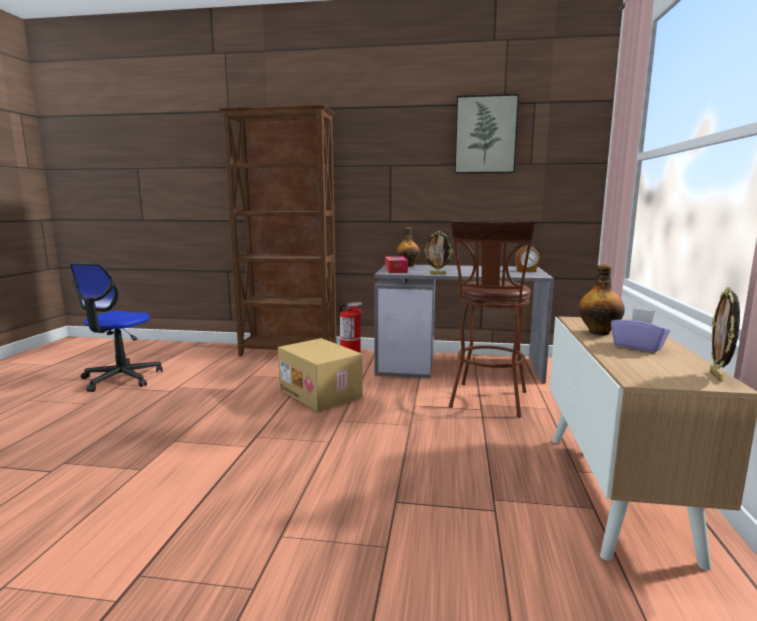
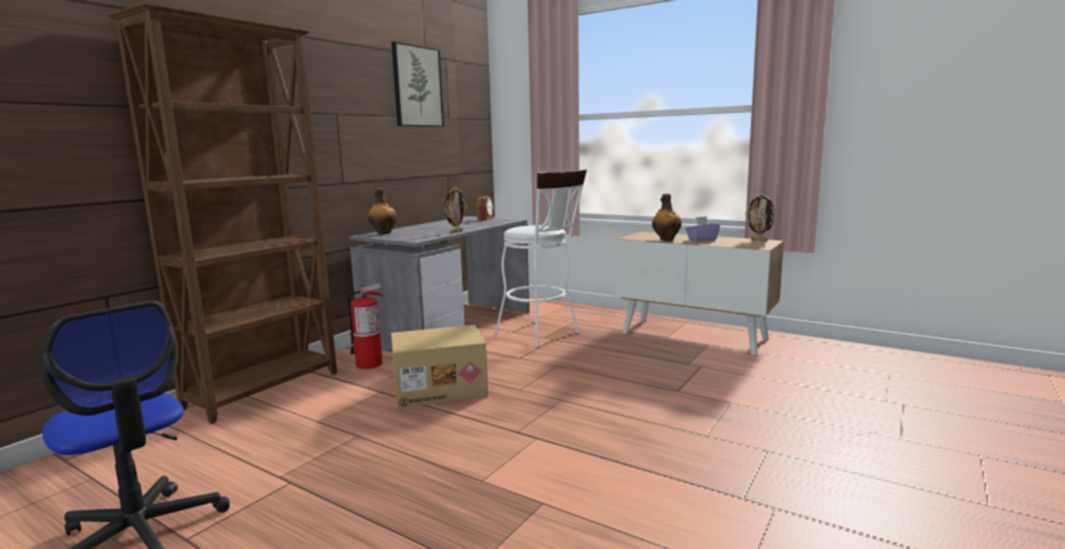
camera: 65 degrees left, 0 degrees up
(396, 270) = (406, 237): tissue box -> none
(488, 402) = (542, 334): brown stool -> white stool

